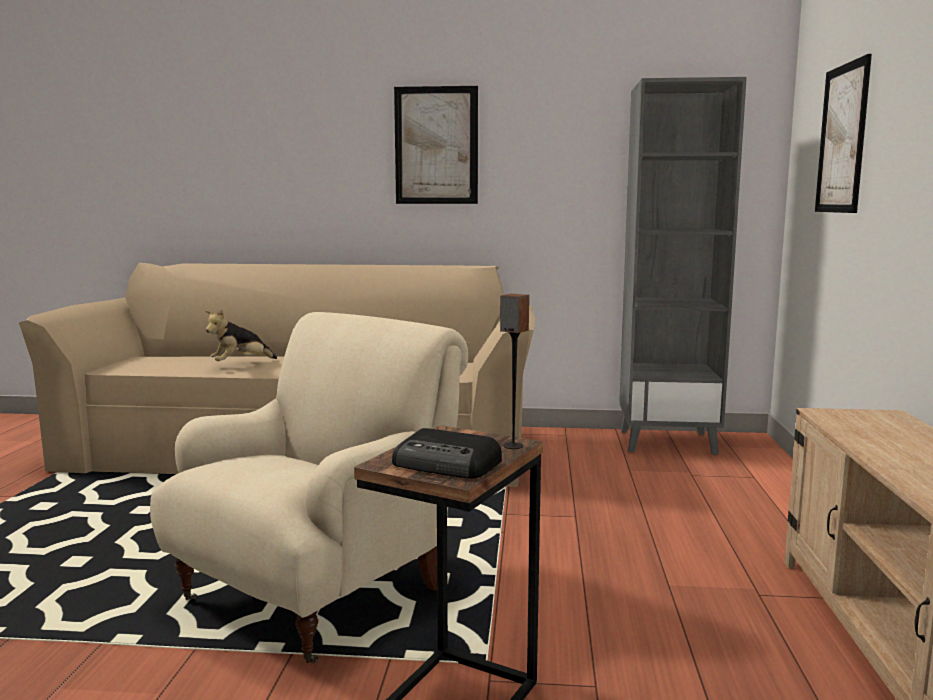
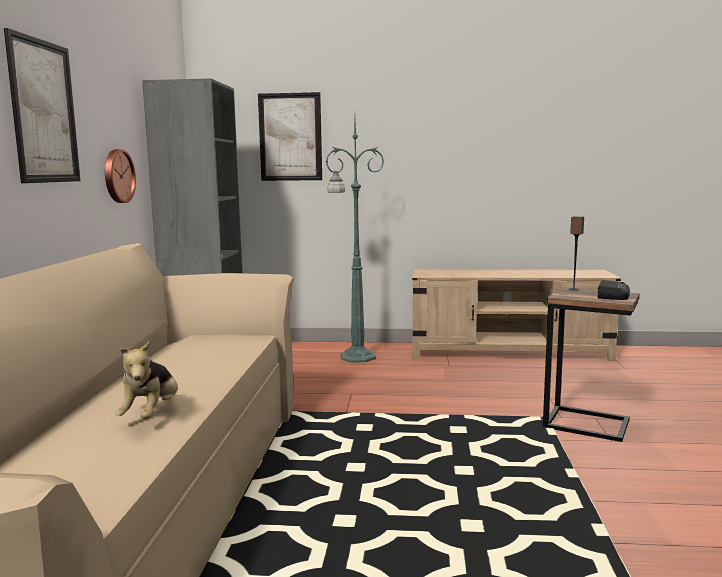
camera: 90 degrees left, 0 degrees up
(240, 364) = (151, 414): plush toy -> plush toy turned 45 degrees clockwise
(318, 593) = (492, 466): beige armchair -> none
(555, 200) = (117, 176): none -> wall clock
(754, 518) = (356, 357): none -> green floor lamp

